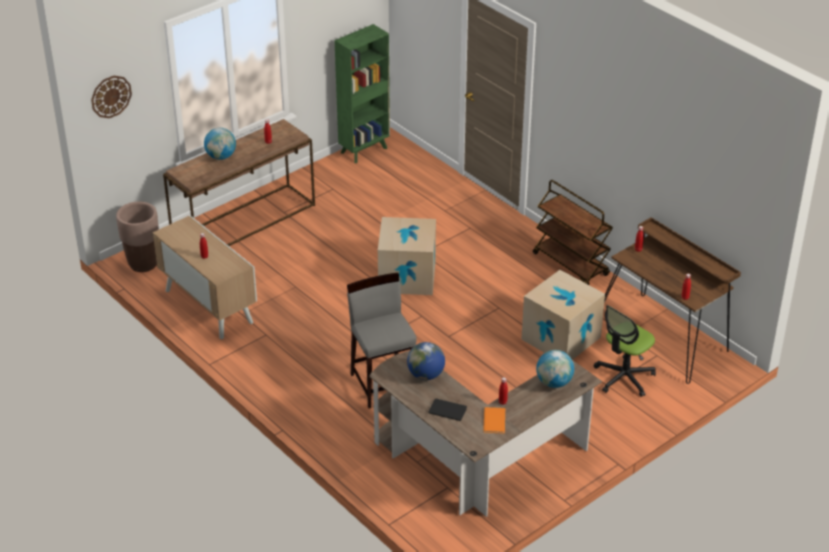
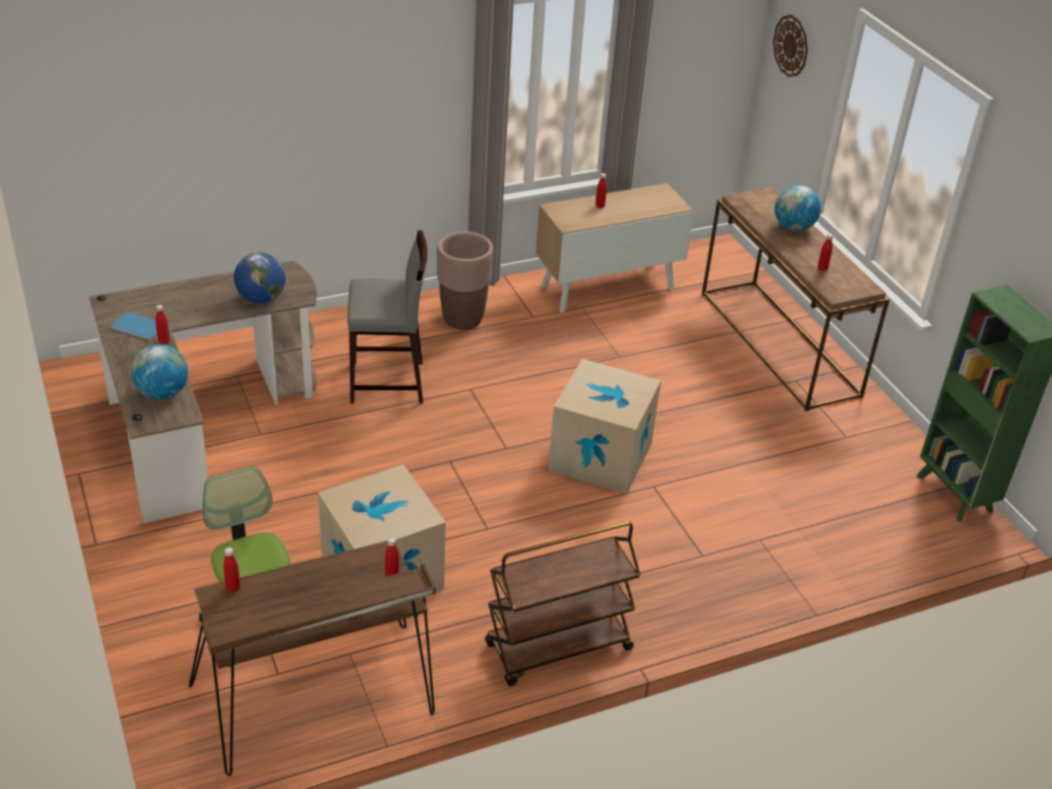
camera: 105 degrees right, 0 degrees up
(143, 264) = (711, 257): brown planter -> brown planter (462, 319)
(447, 409) = (188, 298): black book -> none
(495, 420) = (138, 328): orange book -> blue book

